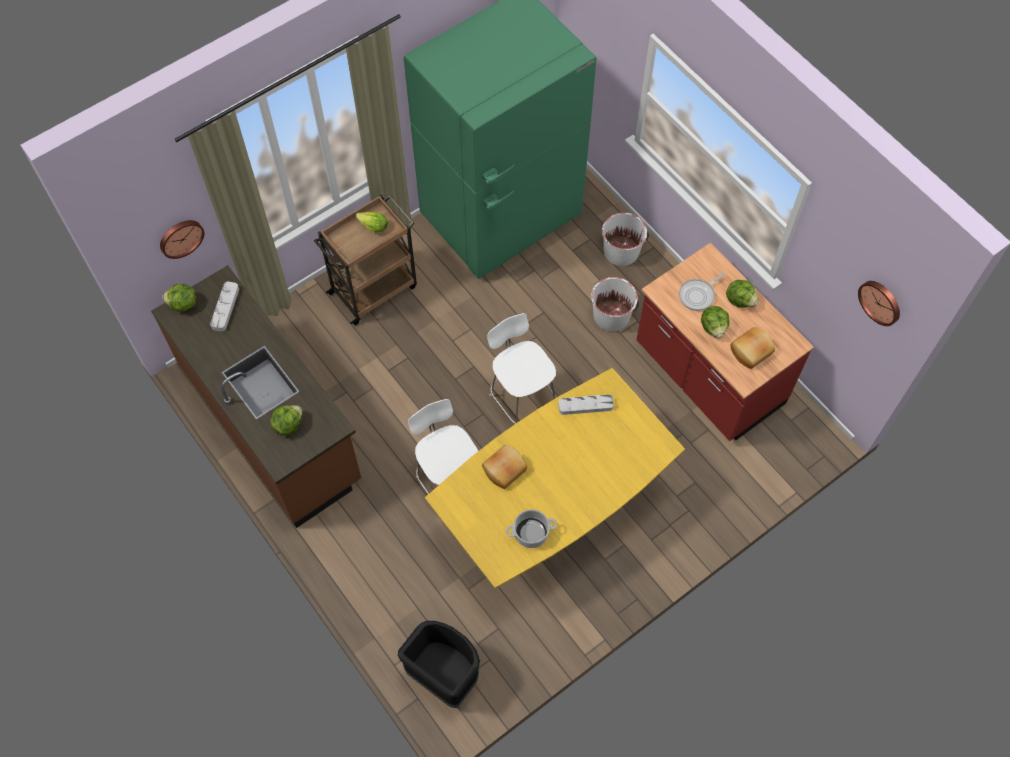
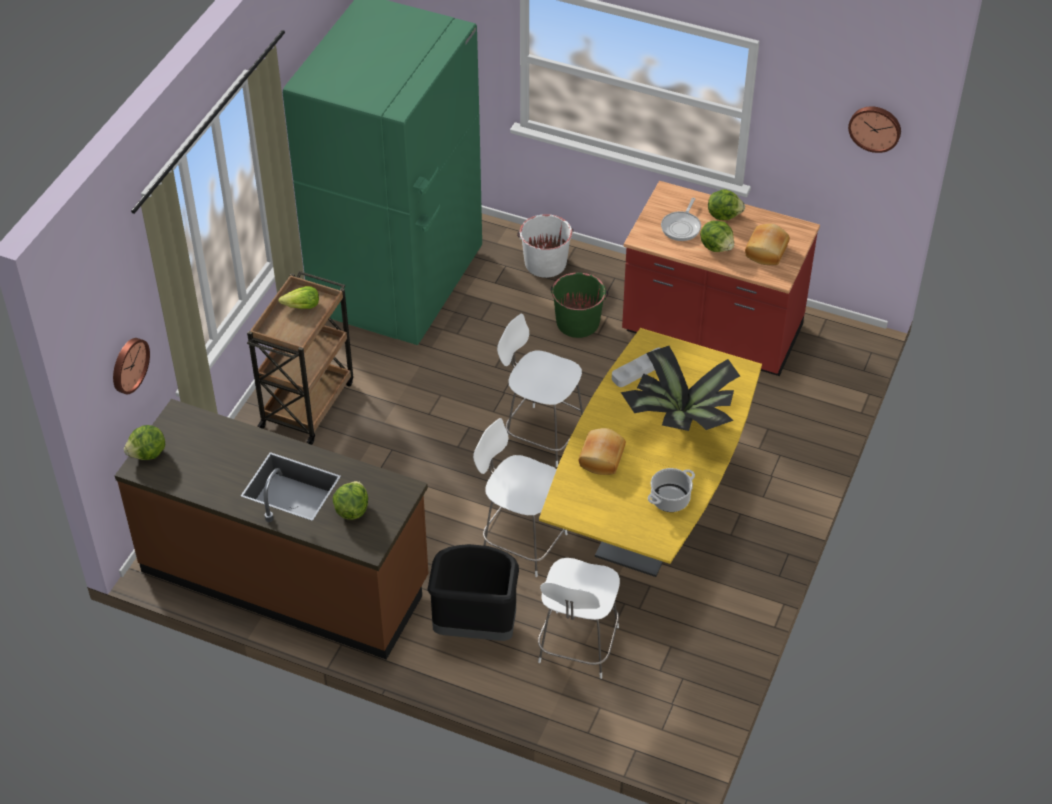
camera: 30 degrees left, 15 degrees down
(225, 308) = (199, 437): grey tray -> none
(432, 592) = (577, 647): none -> white chair
(443, 675) = (646, 715): black trash can -> black trash can (475, 627)
(585, 469) = (680, 422): none -> potted plant
(611, 315) = (577, 322): white bucket -> green bucket

